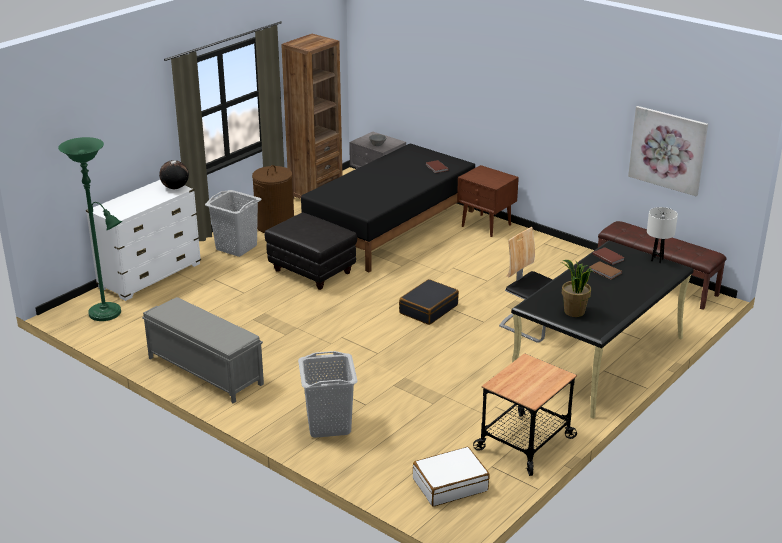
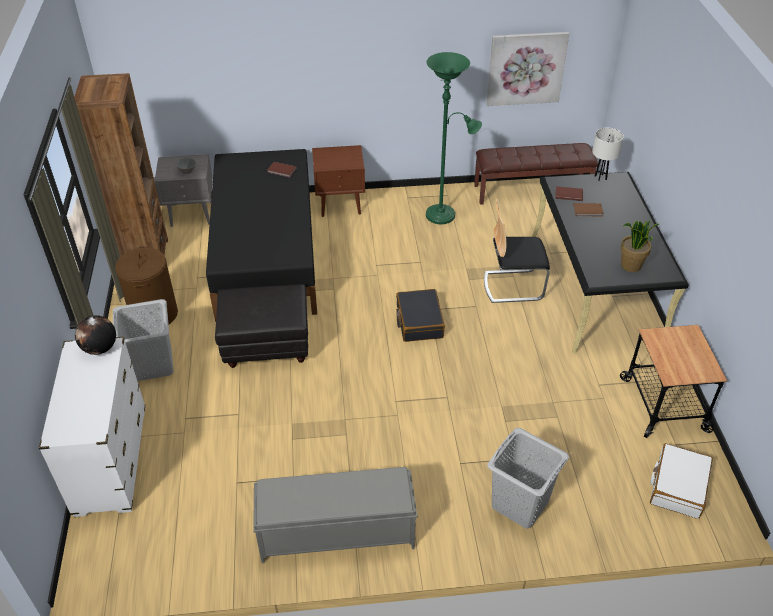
camera: 45 degrees left, 15 degrees up
(108, 314) = (136, 542): green floor lamp -> green floor lamp (444, 214)

